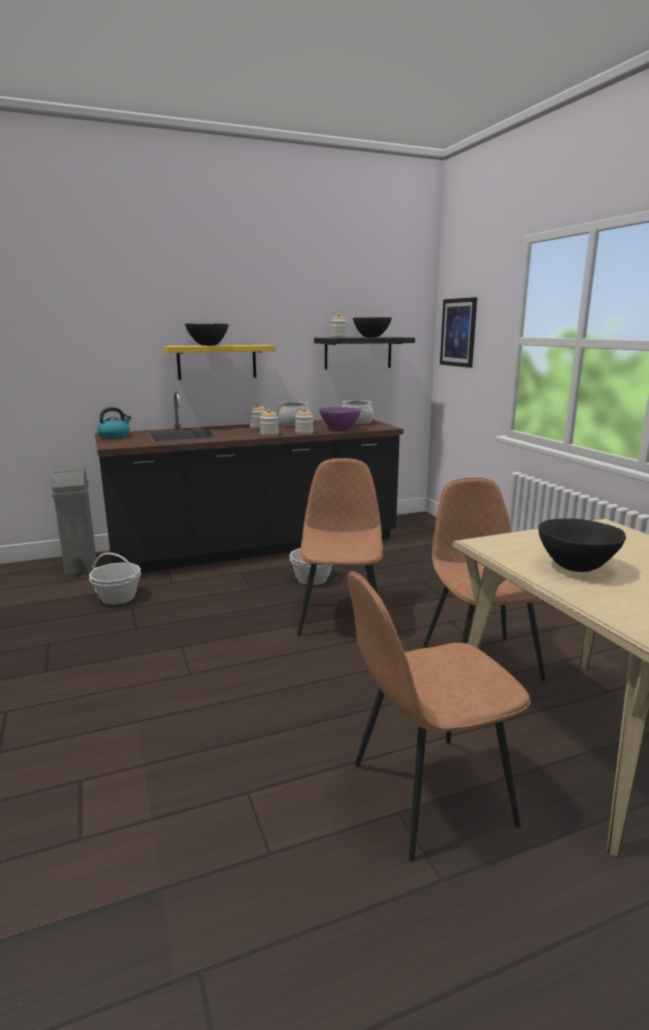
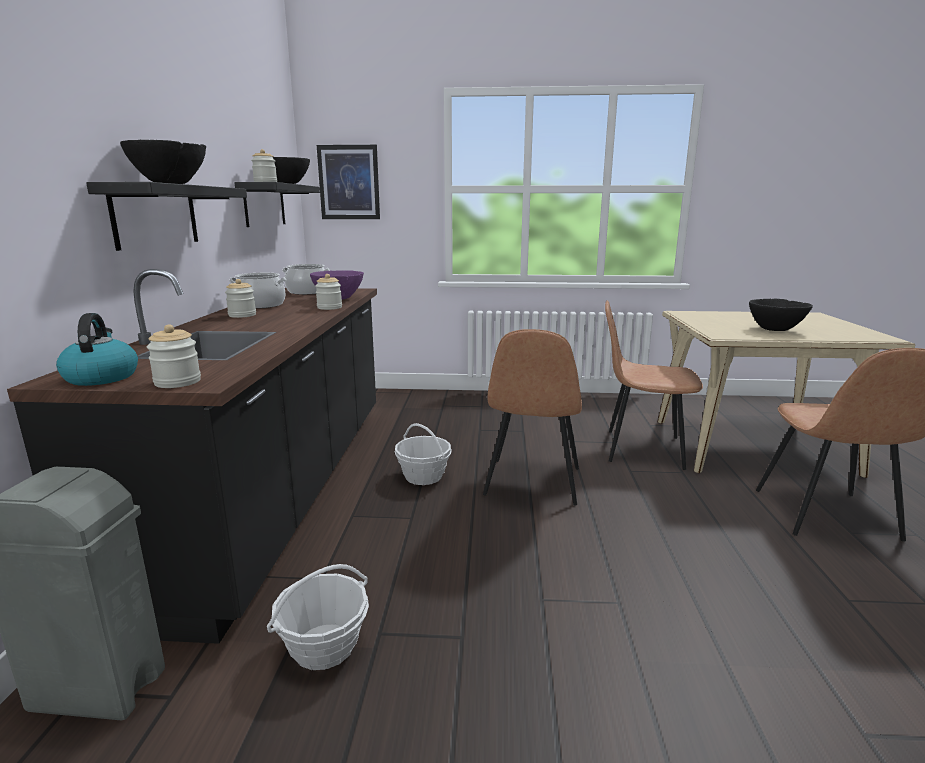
camera: 65 degrees left, 0 degrees up
(217, 362) = (156, 216): yellow shelf -> black shelf
(269, 434) = (307, 316): jar -> jar (177, 382)
(341, 618) = (532, 483): brown chair -> brown chair turned 105 degrees counterclockwise

